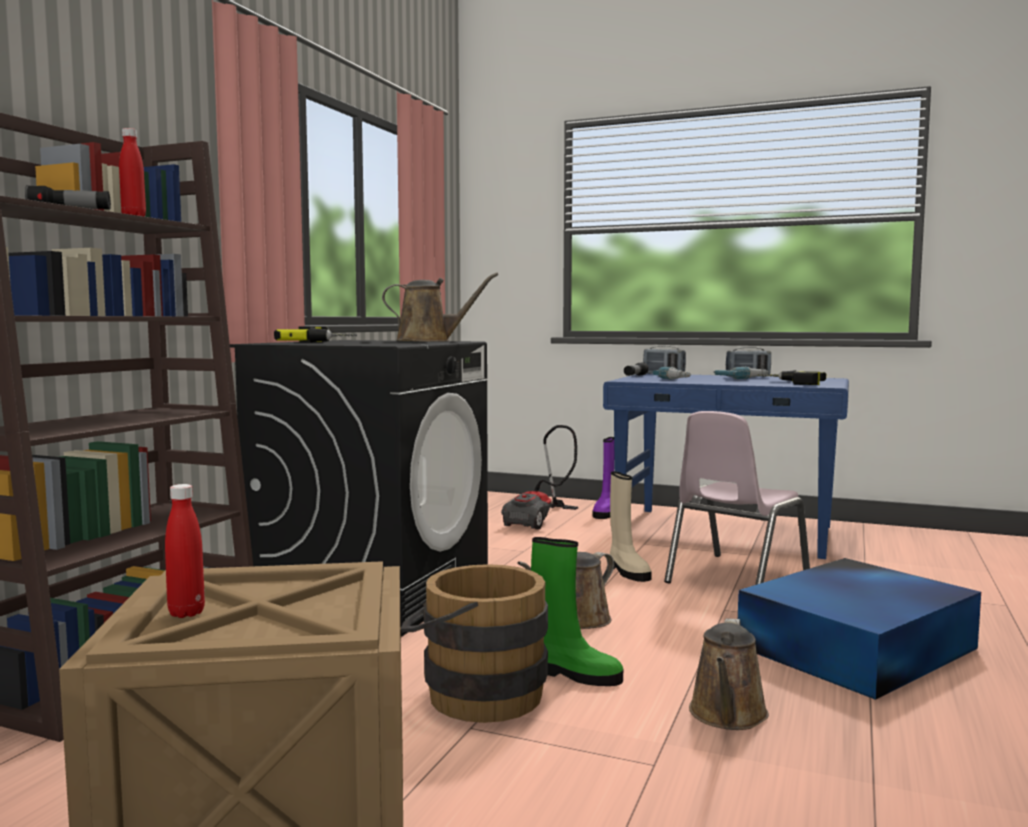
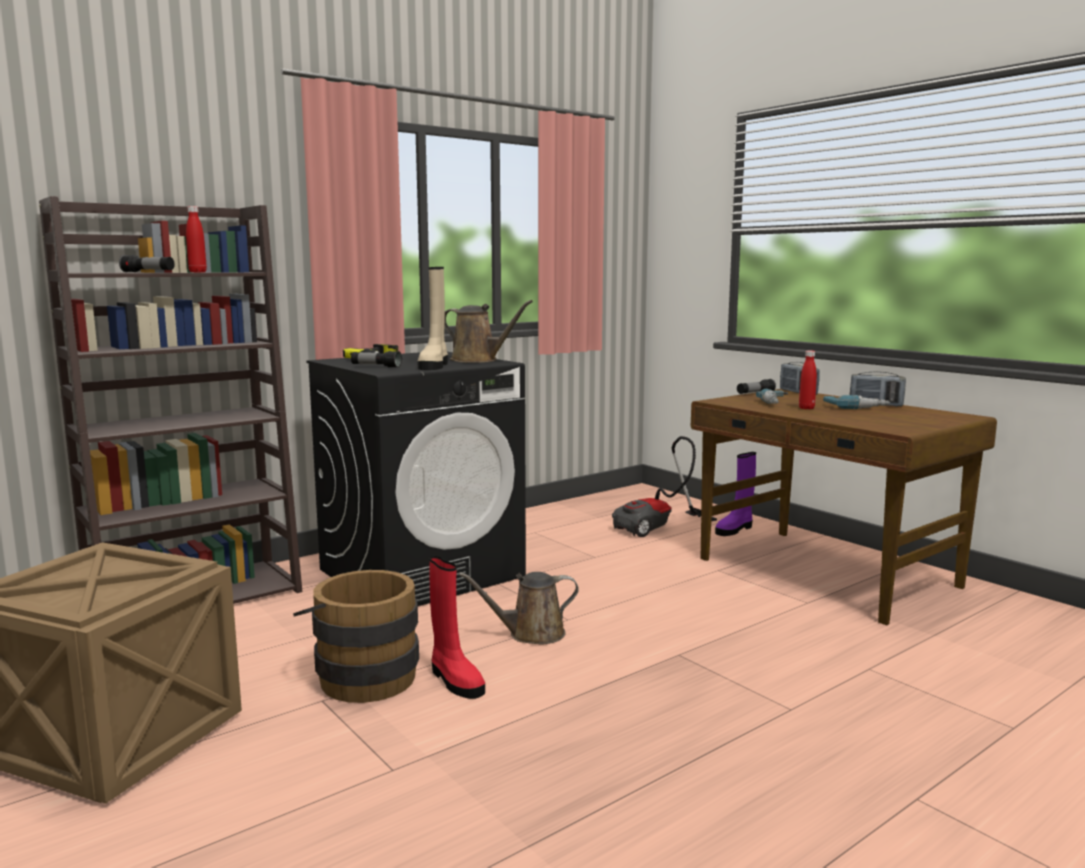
camera: 30 degrees right, 5 degrees up
(186, 613) = (60, 576): red bottle -> red bottle (806, 408)
(351, 344) = (376, 366): none -> flashlight
(575, 675) = (455, 680): green boot -> red boot
(627, 571) = (653, 596): beige boot -> beige boot (434, 366)
(726, 533) = (826, 573): blue desk -> brown desk
(727, 716) = (511, 750): brown watering can -> none
(735, 578) = (747, 625): pink chair -> none
(791, 383) = (879, 421): power drill -> none
(859, 647) = (745, 725): blue storage box -> none

